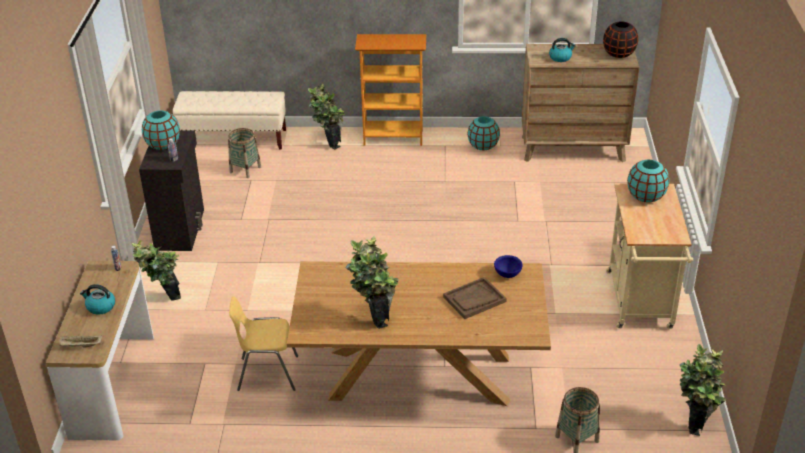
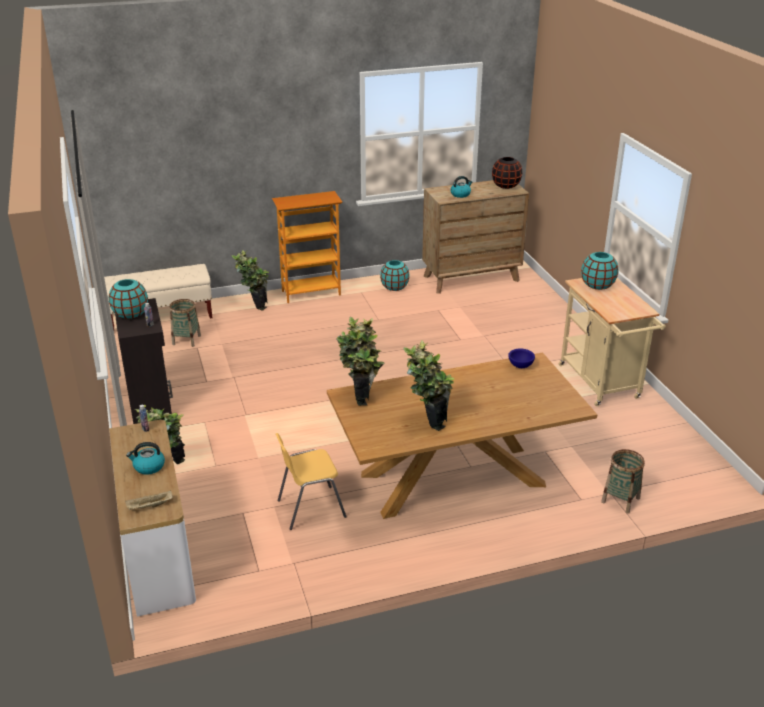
camera: 20 degrees left, 5 degrees down
(474, 299) = (506, 391): brown tray -> none
(695, 421) = (704, 464): potted plant -> potted plant (361, 395)

